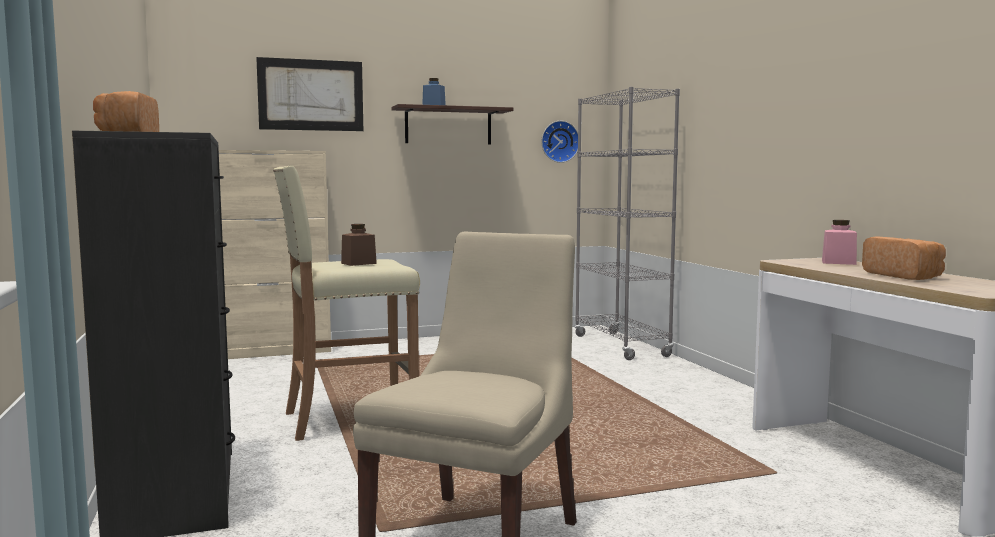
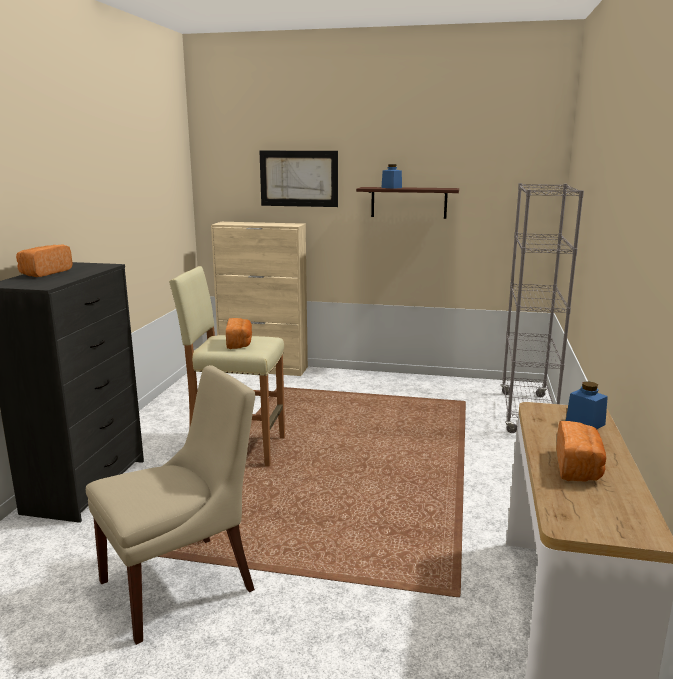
camera: 30 degrees right, 10 degrees up
(358, 263) = (239, 343): brown jar -> bread
(559, 141) = (513, 216): wall clock -> none
(838, 262) = (585, 423): pink jar -> blue jar

